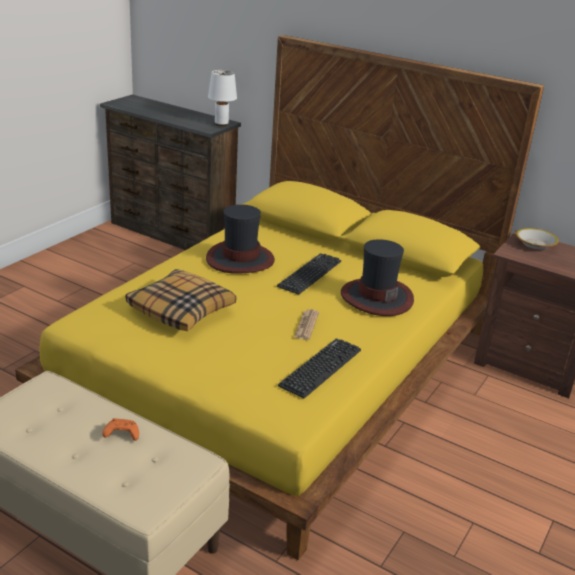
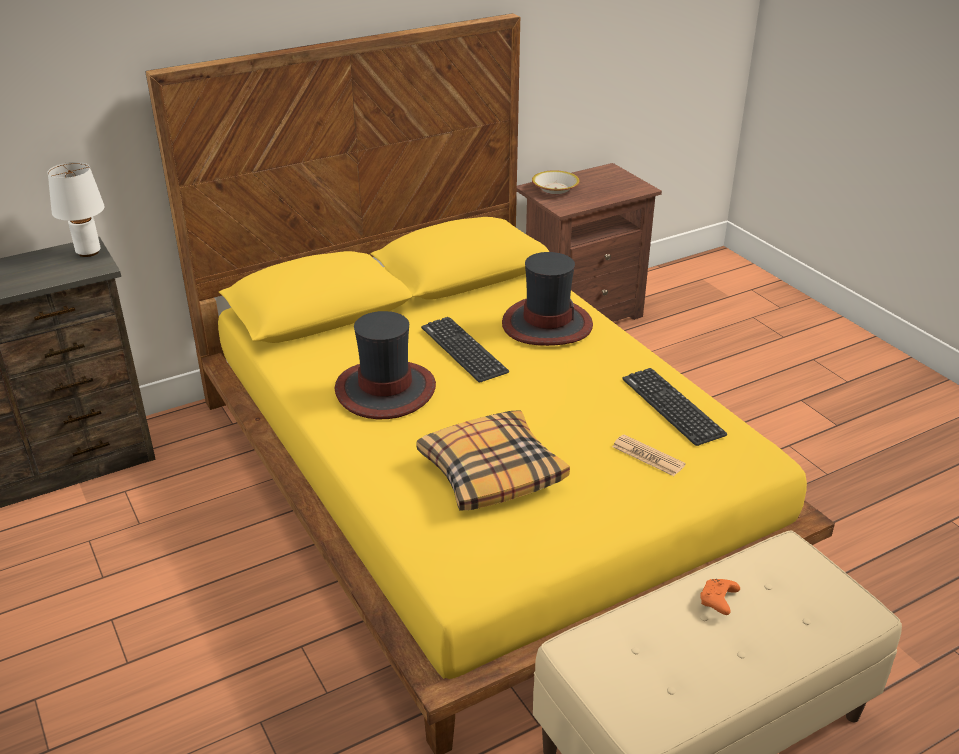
camera: 60 degrees left, 5 degrees up
(306, 325) = (579, 389): newspaper -> newspaper (648, 456)

